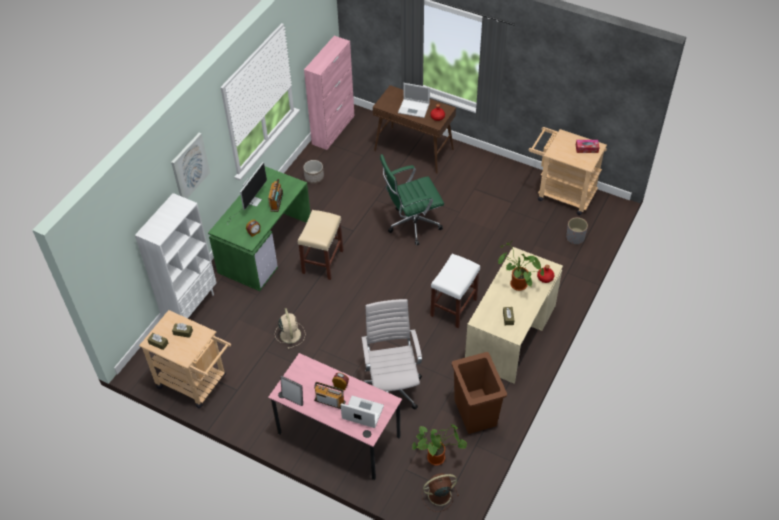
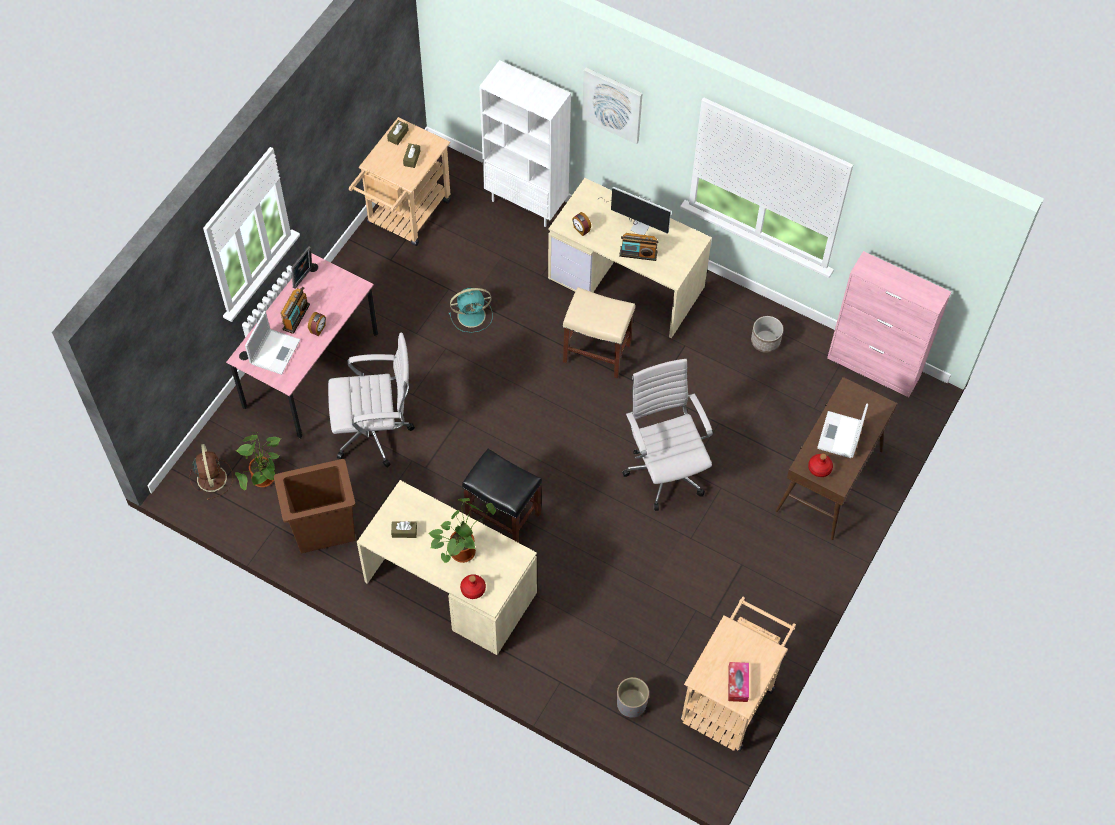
camera: 90 degrees right, 10 degrees up
(265, 247) = (627, 282): green desk -> beige desk
(290, 334) = (472, 315): beige fan -> turquoise fan
(411, 225) = (664, 469): green office chair -> white office chair
(453, 307) = (504, 516): white stool -> black stool

